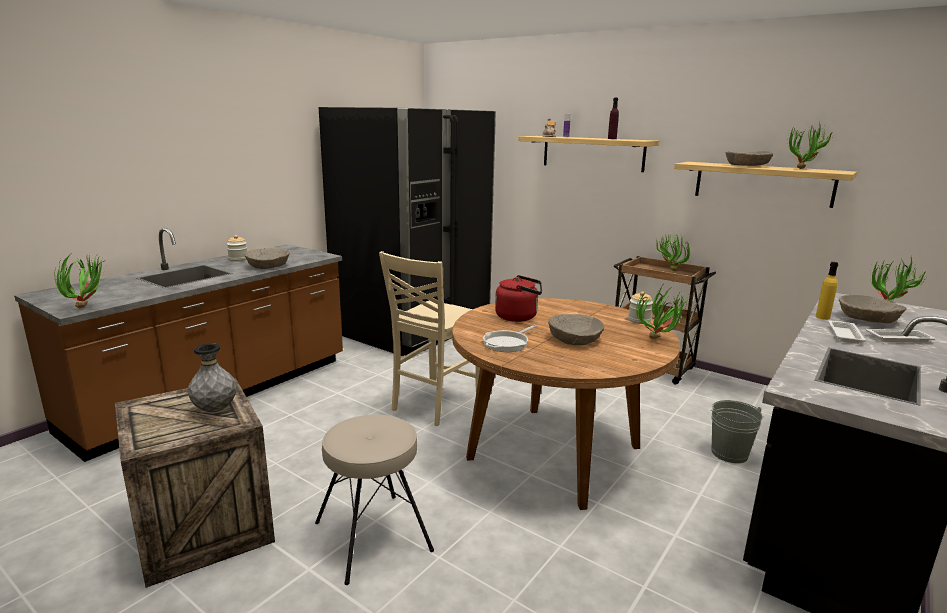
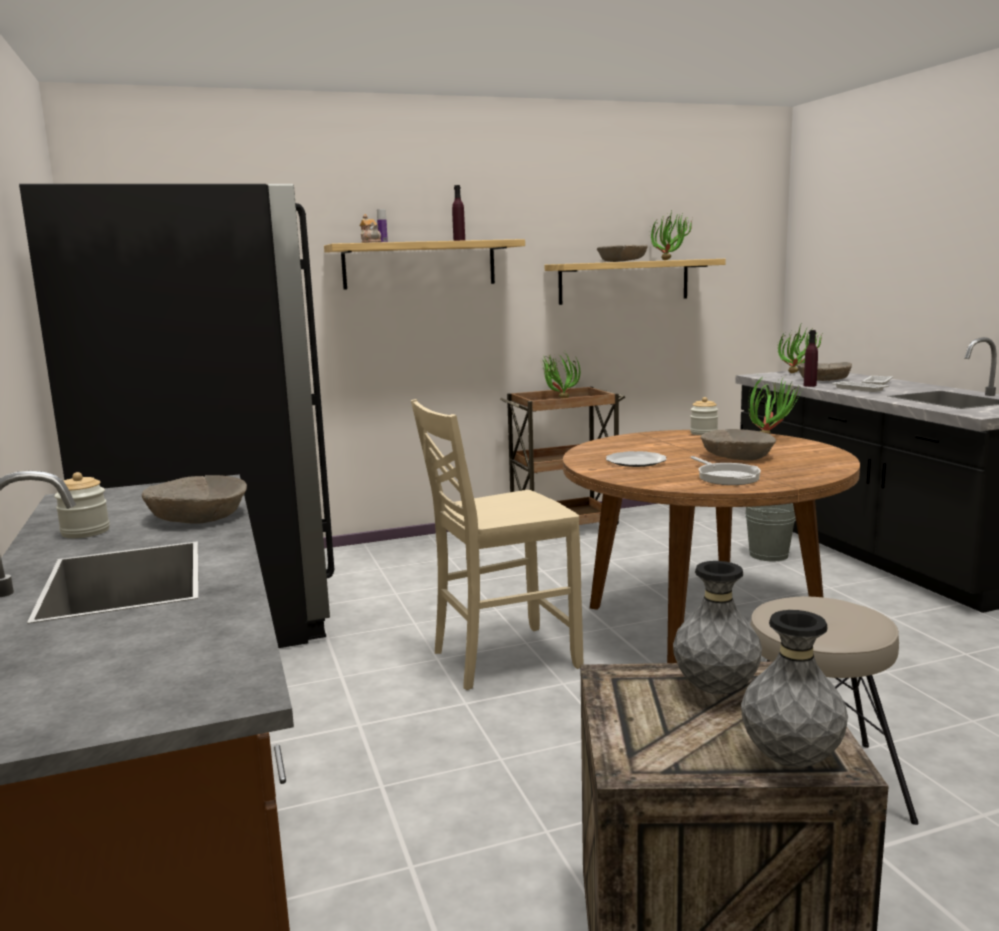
camera: 55 degrees left, 5 degrees down
(88, 306) = (220, 674): potted plant -> none
(142, 436) = (790, 760): none -> grey vase
(434, 404) = (501, 658): beige chair -> beige chair turned 90 degrees clockwise
(519, 317) = (637, 461): red kettle -> plate
(822, 317) = (810, 385): yellow bottle -> purple bottle

